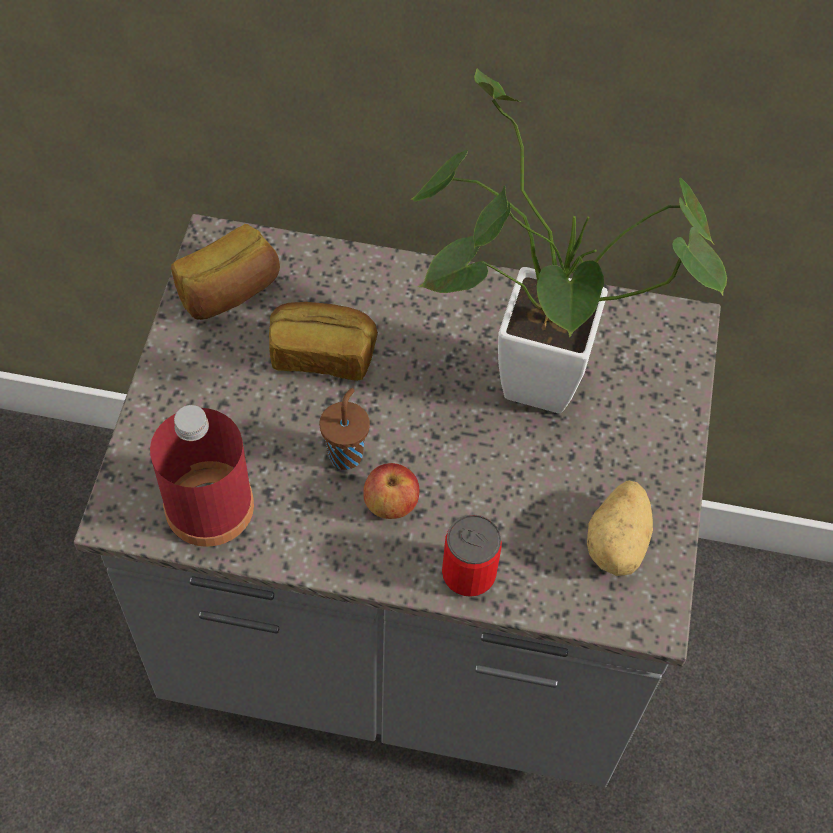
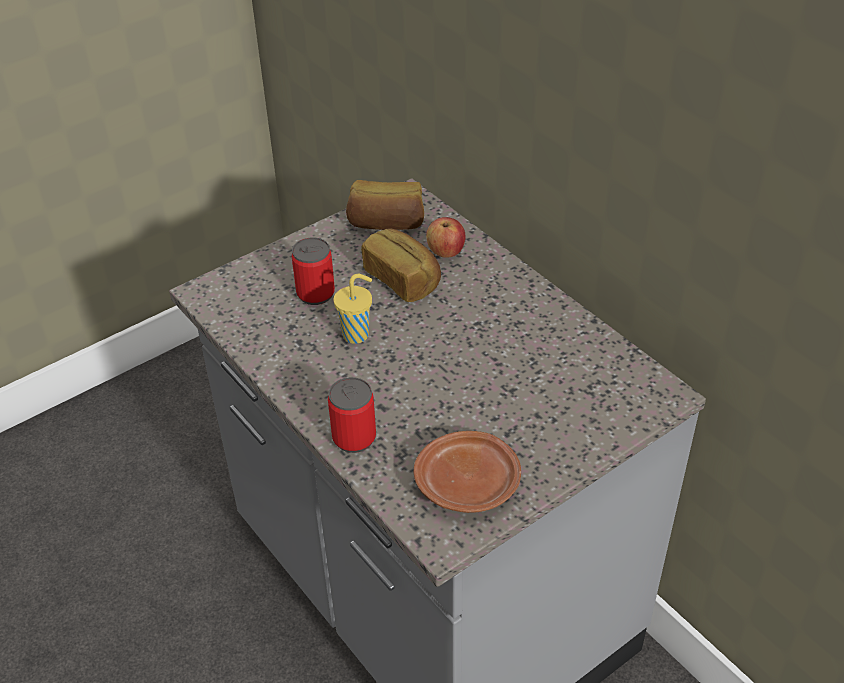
camera: 45 degrees right, 15 degrees down
(209, 506) = (253, 314): red bottle -> none
(249, 433) = (315, 293): none -> can
(346, 453) = (357, 334): brown cup -> yellow cup
(390, 504) = (352, 374): apple -> apple (446, 252)
(521, 377) = (511, 358): potted plant -> none
(618, 543) = (469, 483): potato -> brown plate

